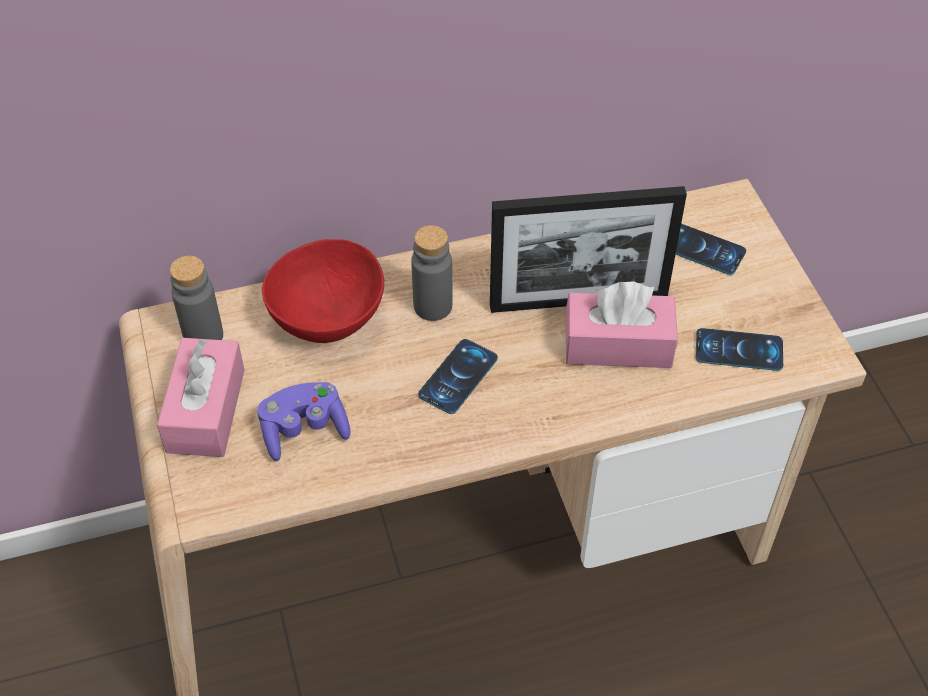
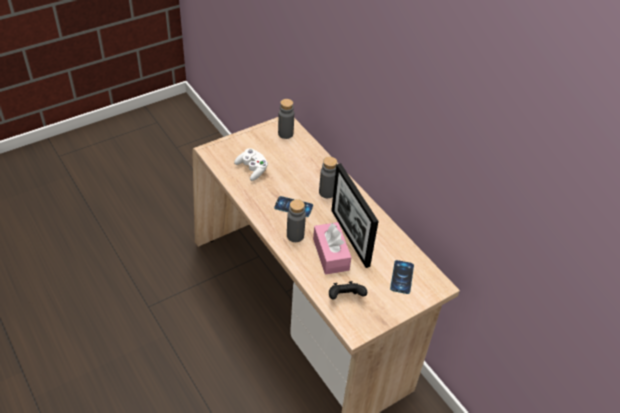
camera: 70 degrees right, 5 degrees down
(206, 410) = (252, 142): pink tissue box -> none
(304, 430) = (252, 169): purple game controller -> white game controller
(330, 319) = (308, 165): red bowl -> none
(548, 394) = (295, 235): none -> grey bottle
(739, 350) = (345, 298): phone -> black game controller

